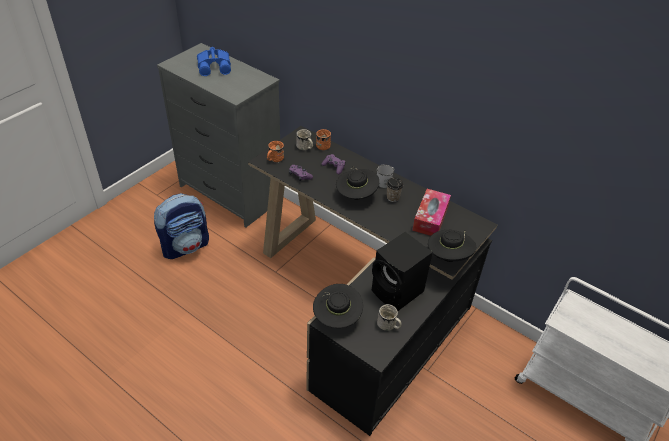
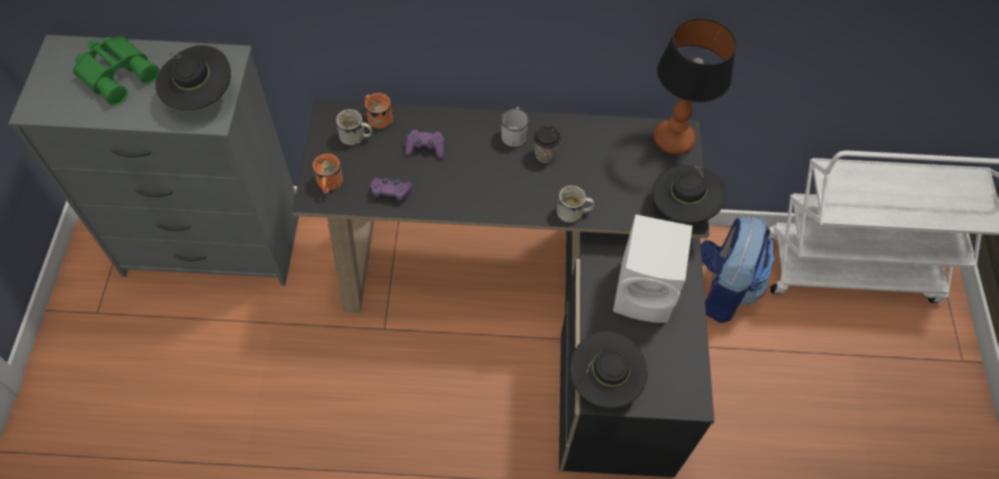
camera: 35 degrees left, 15 degrees up
(186, 246) = (220, 370): backpack -> backpack (722, 288)
(215, 66) = (118, 73): blue binoculars -> green binoculars
(356, 196) = (495, 180): black hat -> black hat (201, 97)
(388, 326) = (673, 350): white mug -> white mug (574, 213)
(398, 292) = (646, 293): black speaker -> white speaker
(430, 218) = (616, 160): tissue box -> none
(473, 225) = (674, 140): none -> table lamp

